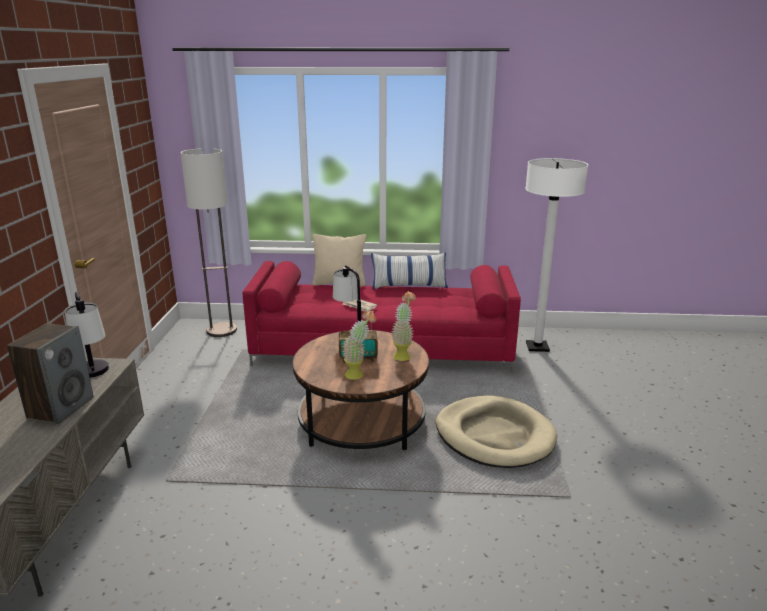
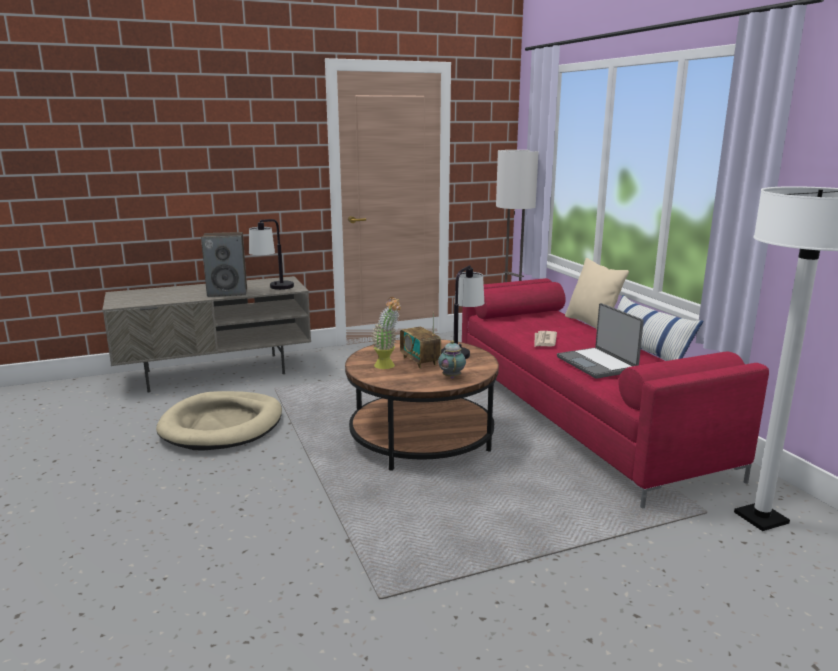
camera: 65 degrees right, 5 degrees down
(403, 354) = (451, 376): potted plant -> teapot
(420, 304) = (597, 364): none -> laptop
(494, 436) = (469, 520): beige dog bed -> beige dog bed (222, 425)

